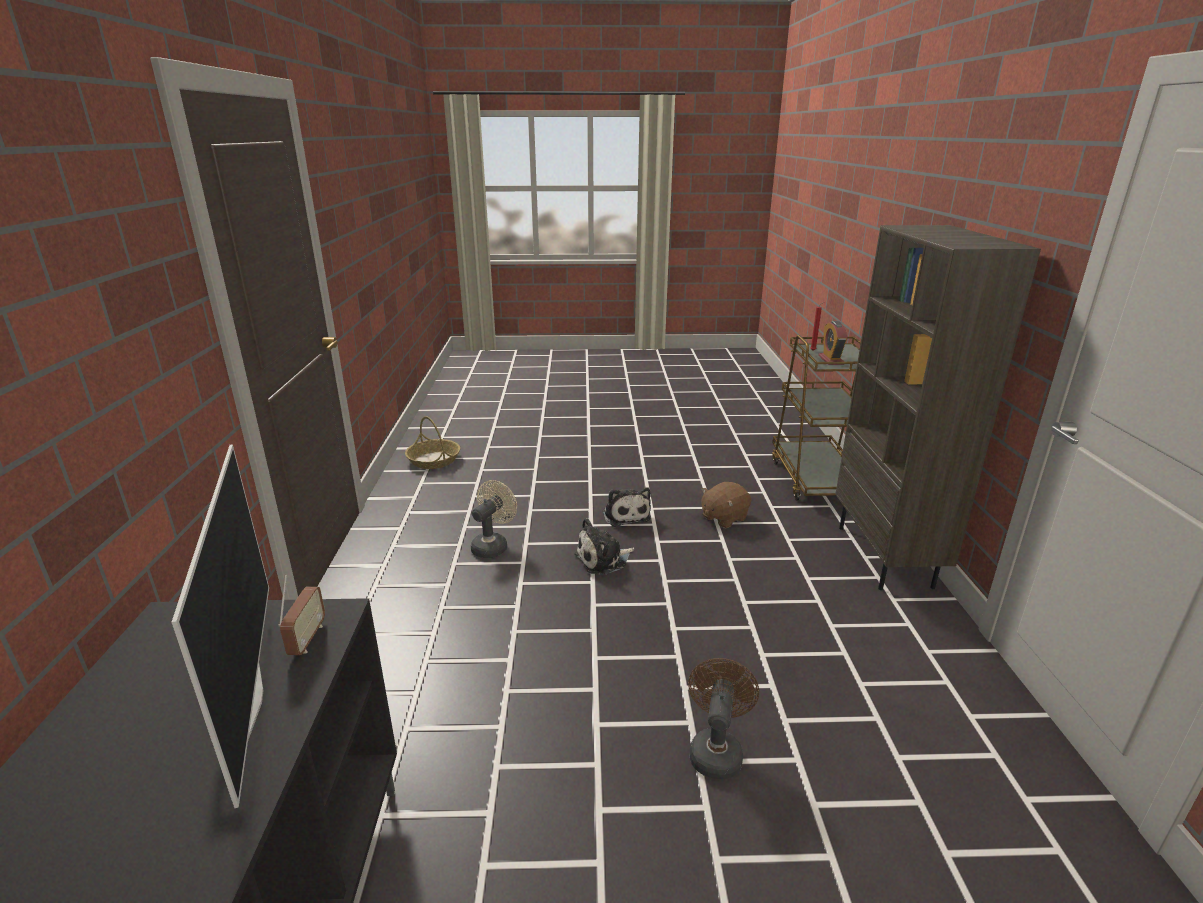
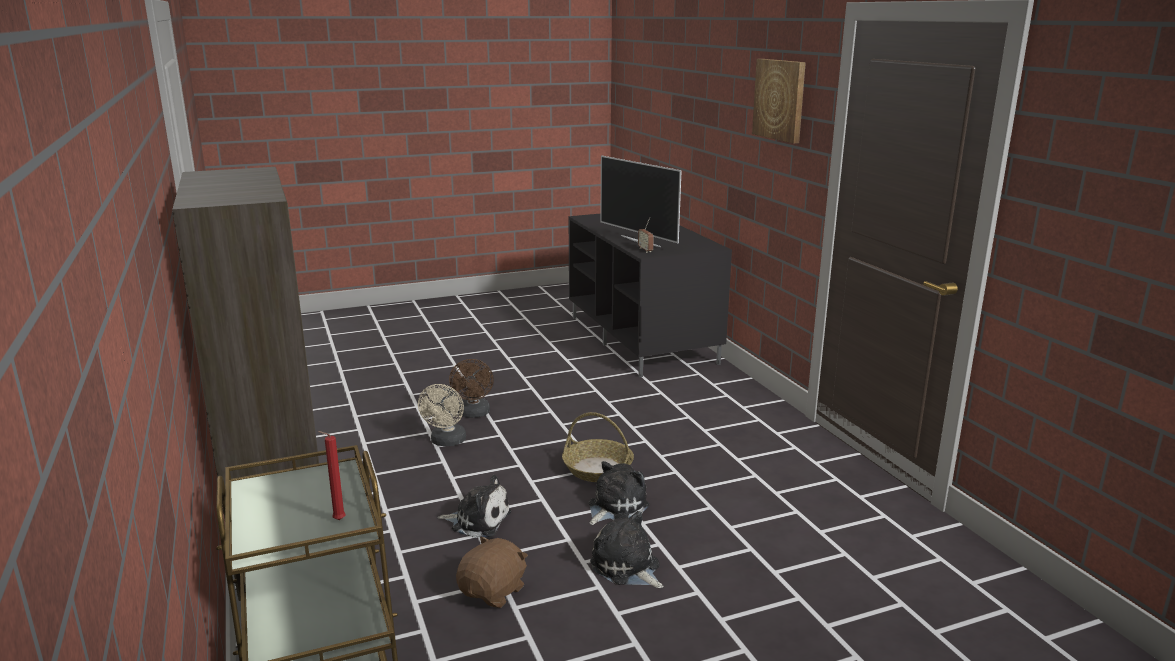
camera: 160 degrees right, 5 degrees down
(103, 250) = (780, 99): none -> picture
(433, 460) = (998, 605): basket -> basket (598, 469)
(493, 545) = (741, 498): beige fan -> beige fan (447, 442)
(729, 571) = (478, 520): none -> plush toy
(831, 360) = (316, 491): alarm clock -> none

